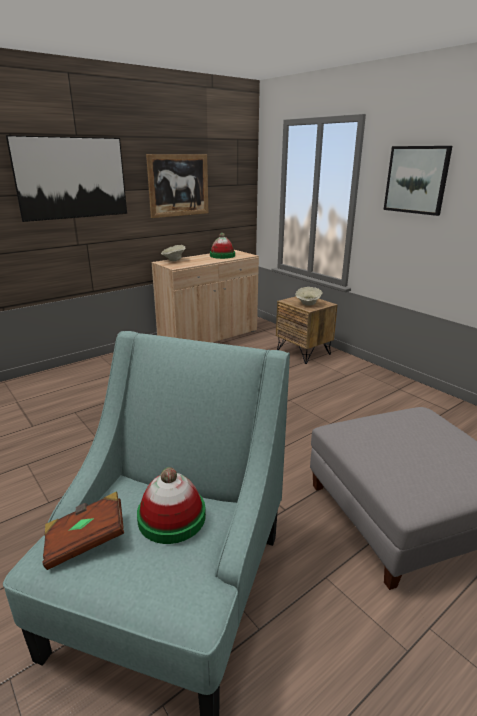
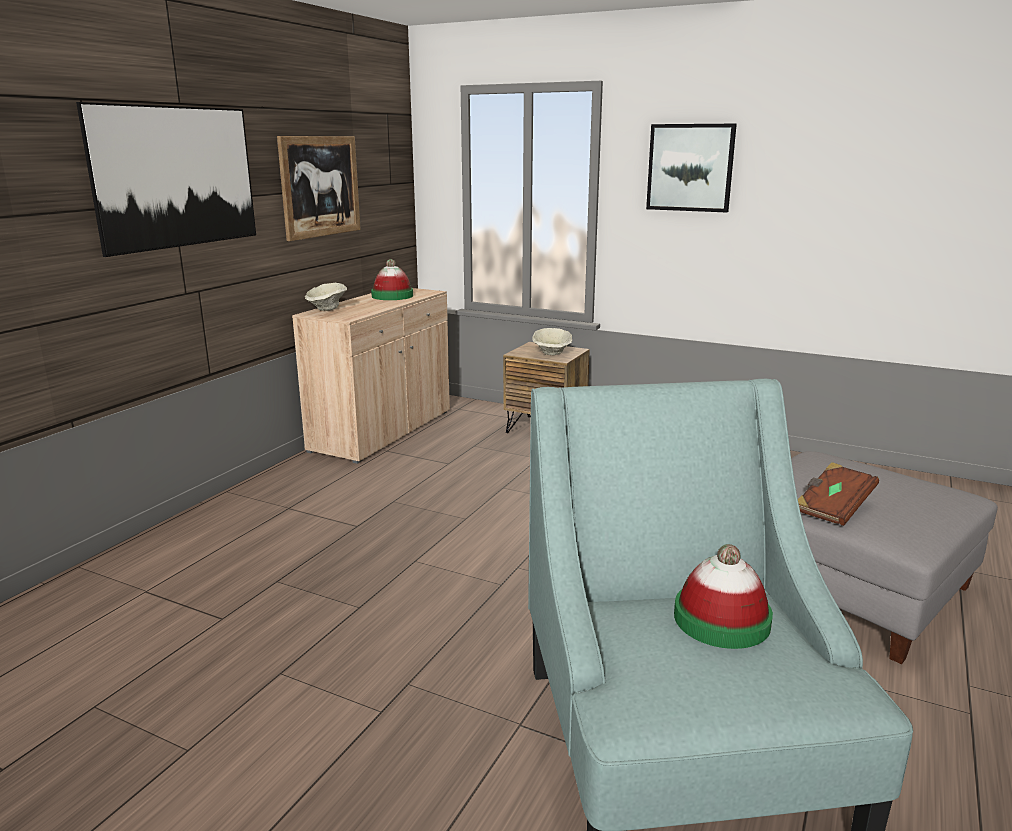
camera: 25 degrees left, 5 degrees down
(86, 541) = (651, 677): brown book -> brown book (833, 508)

